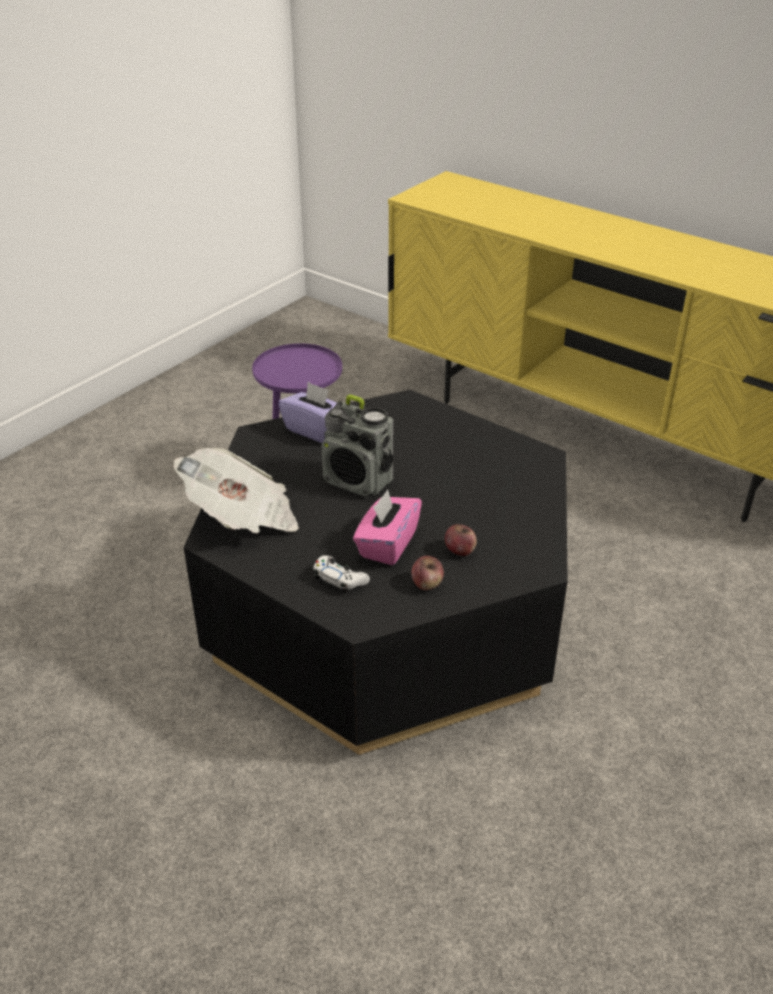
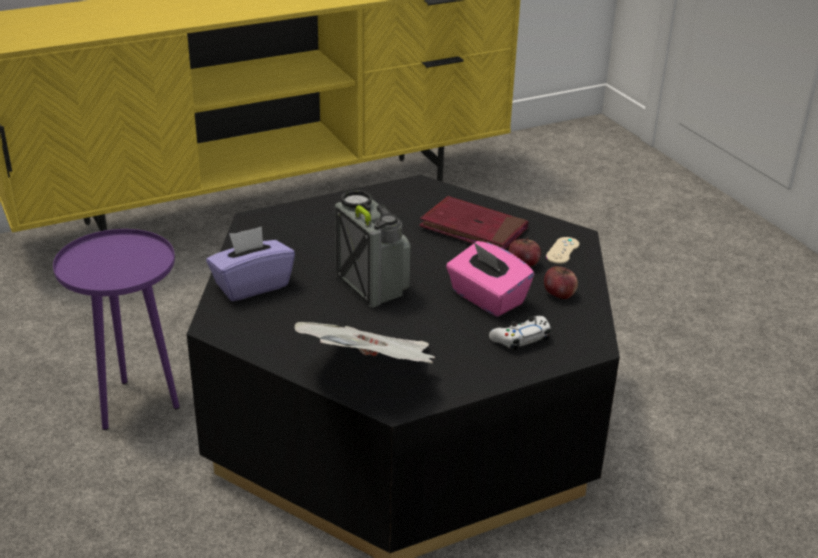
camera: 65 degrees left, 5 degrees down
(358, 481) = (371, 286): radio -> radio turned 90 degrees counterclockwise
(496, 506) = (473, 229): none -> red book
(506, 567) = (562, 250): none -> beige game controller

